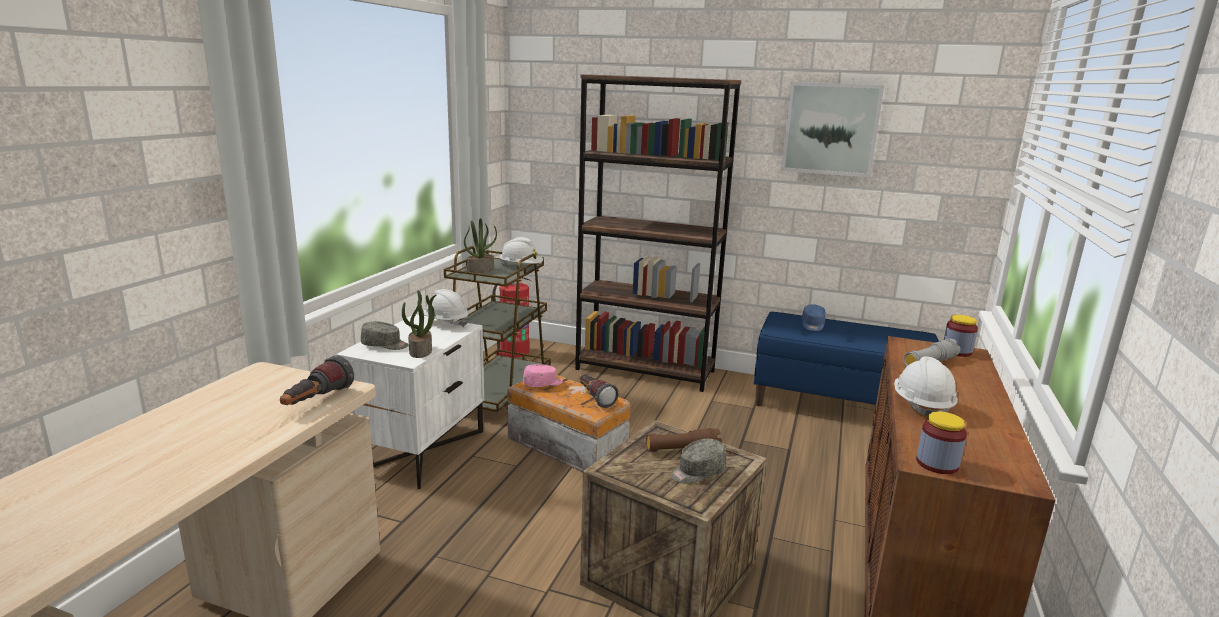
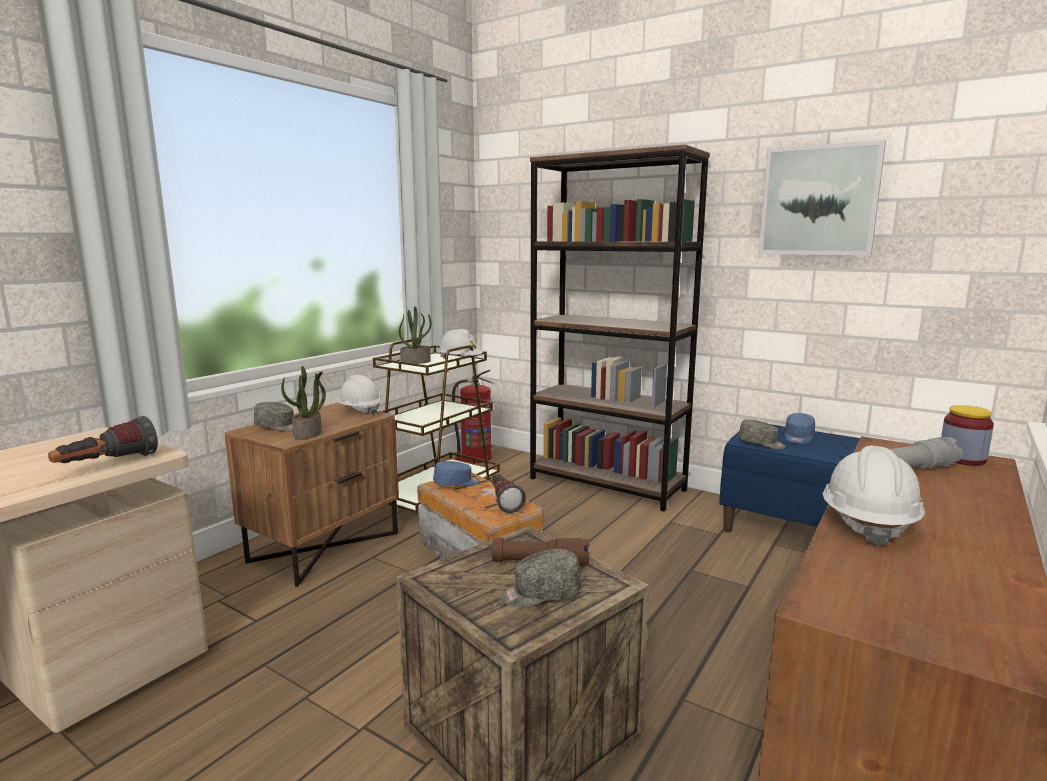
camera: 15 degrees right, 5 degrees down
(421, 450) = (324, 546): white nightstand -> brown nightstand
(543, 384) = (457, 483): pink cap -> blue cap
(787, 332) = (761, 443): none -> grey cap
(937, 464) = (851, 611): jar -> none

